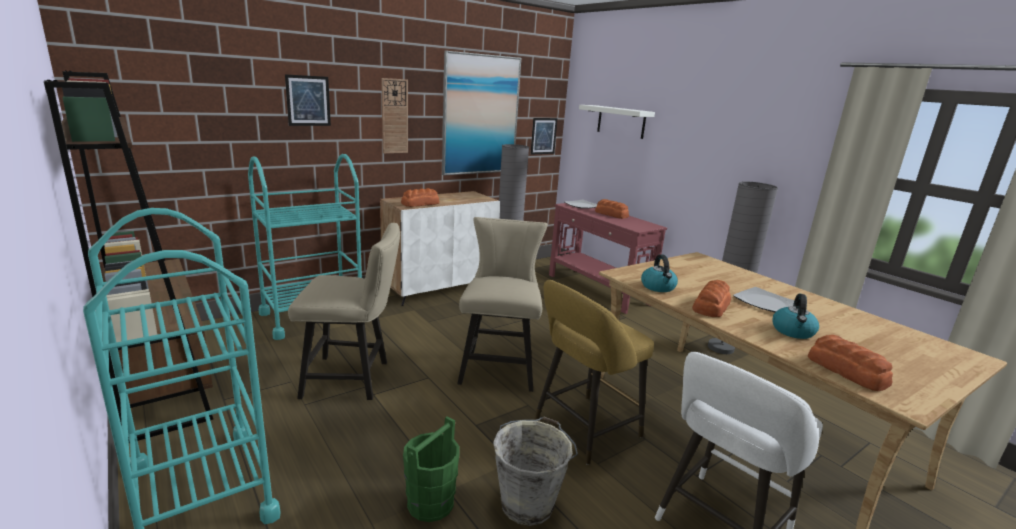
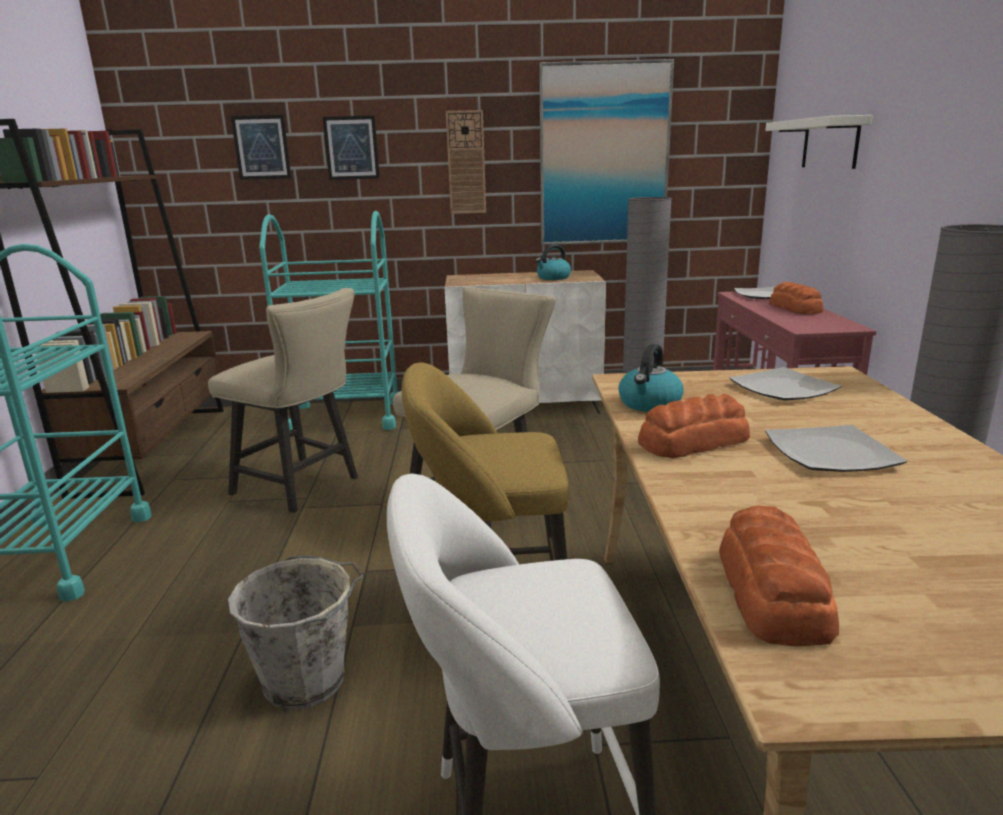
camera: 35 degrees right, 0 degrees up
(421, 204) = (484, 281): bread -> none
(430, 503) = (209, 638): green bucket -> none
(543, 136) = (725, 184): picture -> picture (261, 147)
(693, 269) = (782, 388): none -> plate
(793, 331) = (791, 506): kettle -> kettle (553, 278)

